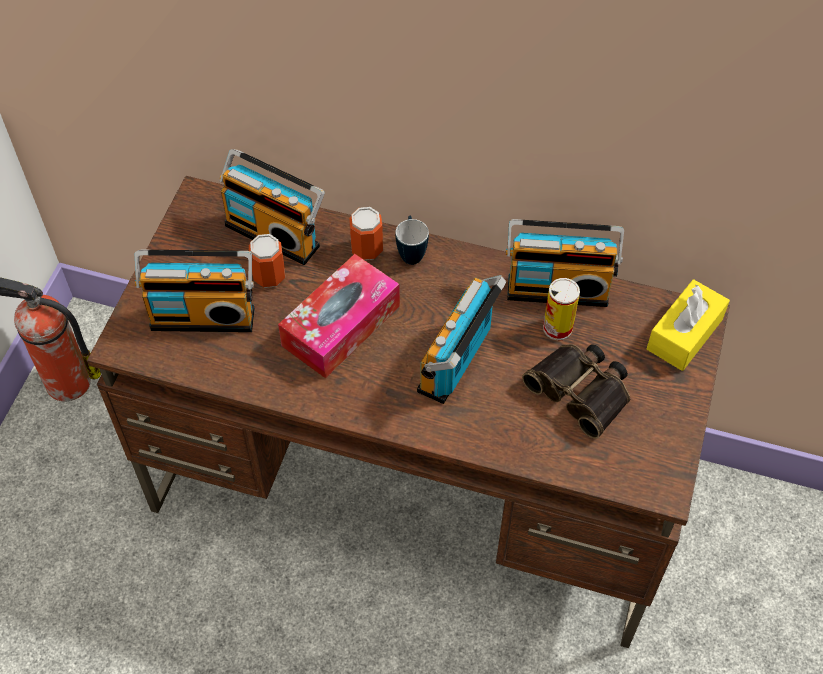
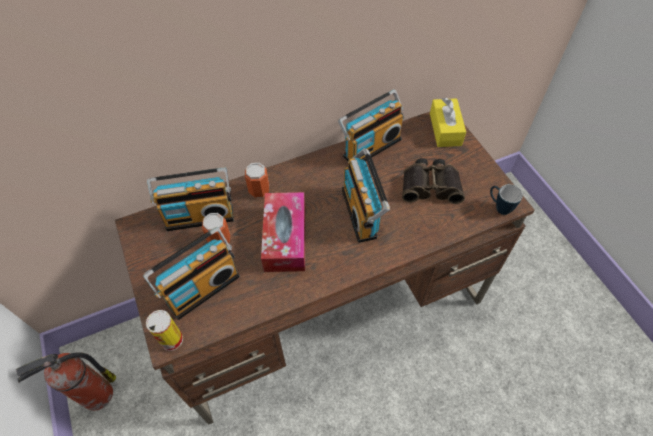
camera: 40 degrees left, 0 degrees up
(411, 252) = (284, 176): mug -> mug (499, 207)
(557, 328) = (390, 164): can -> can (172, 340)

